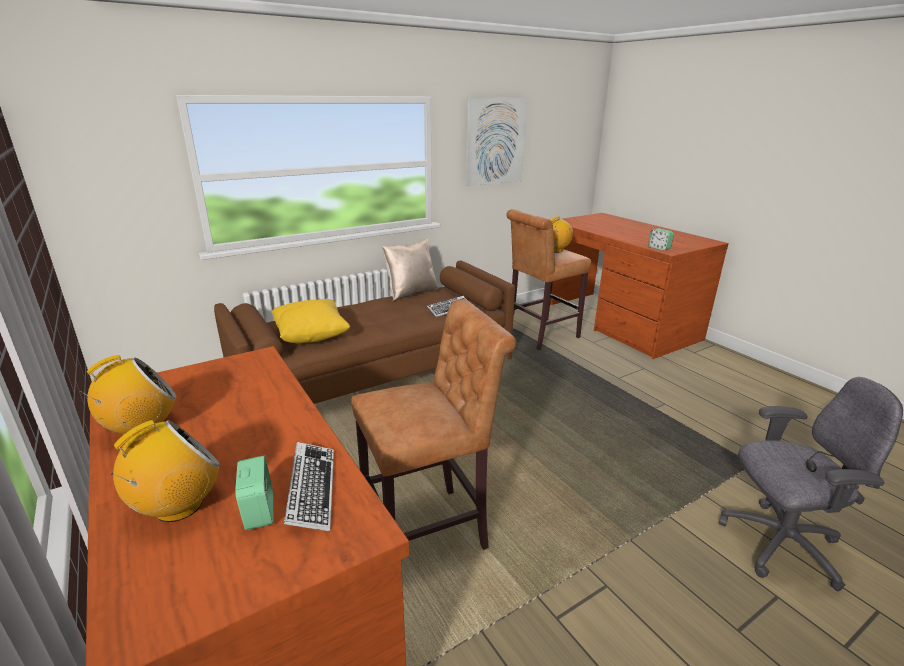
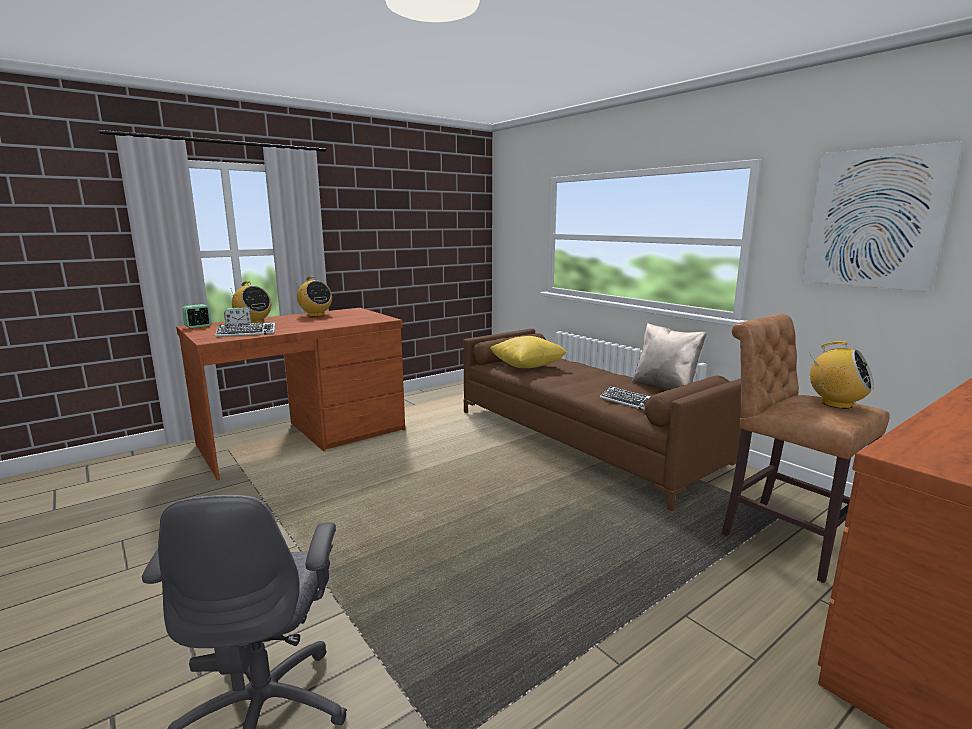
camera: 85 degrees right, 10 degrees down
(431, 530) = (357, 477): brown stool -> none
(659, 248) = (908, 446): alarm clock -> alarm clock (198, 326)

